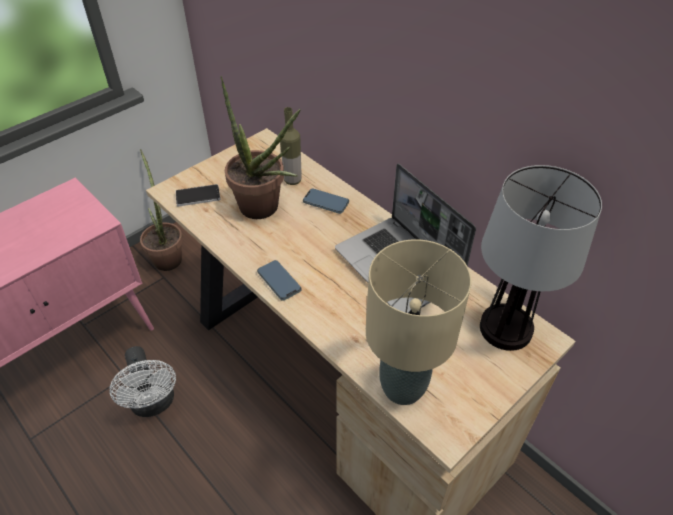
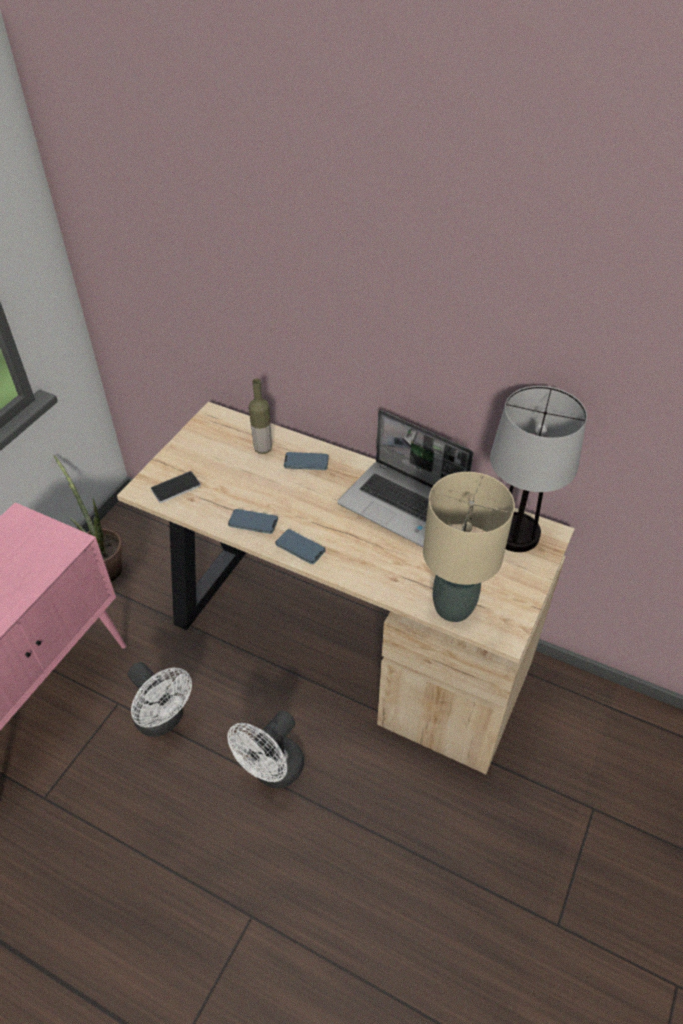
camera: 20 degrees left, 0 degrees up
(223, 484) = (272, 771): none -> white fan
(248, 246) = (253, 523): none -> phone
(265, 211) = (251, 485): potted plant -> none

